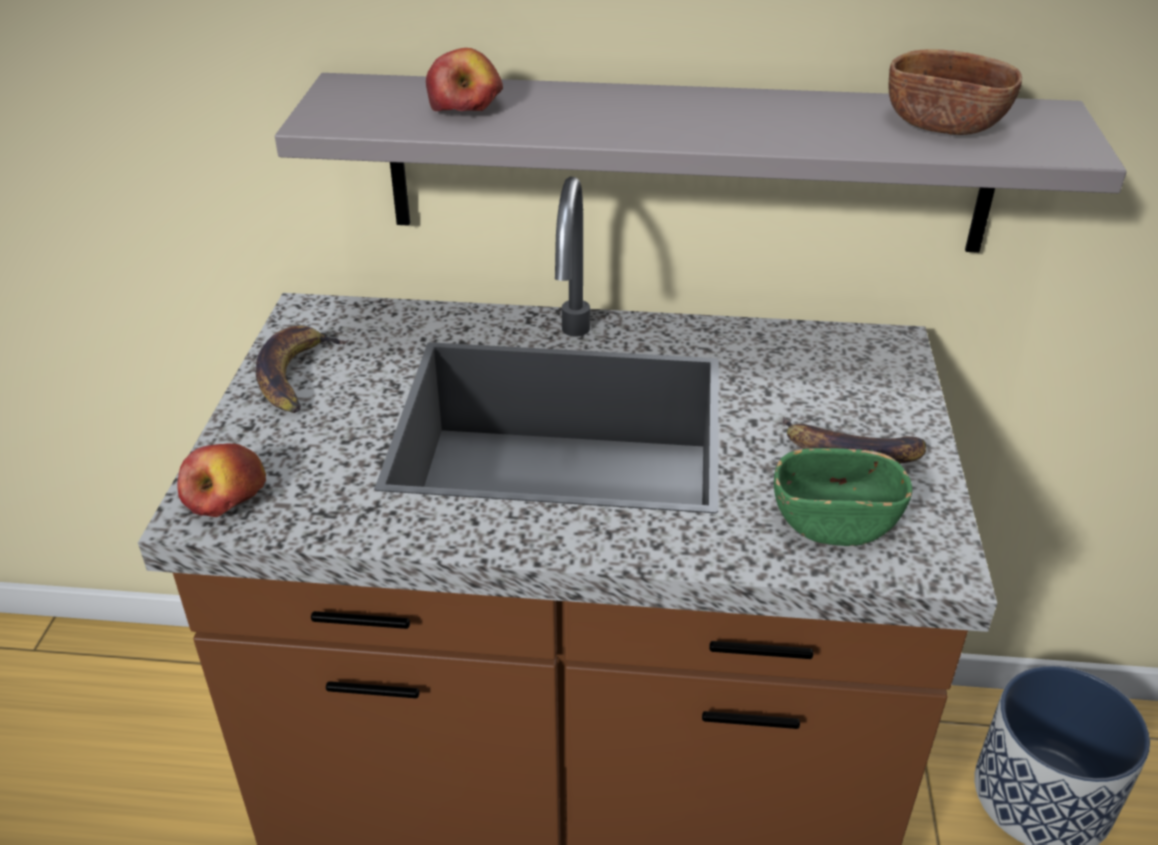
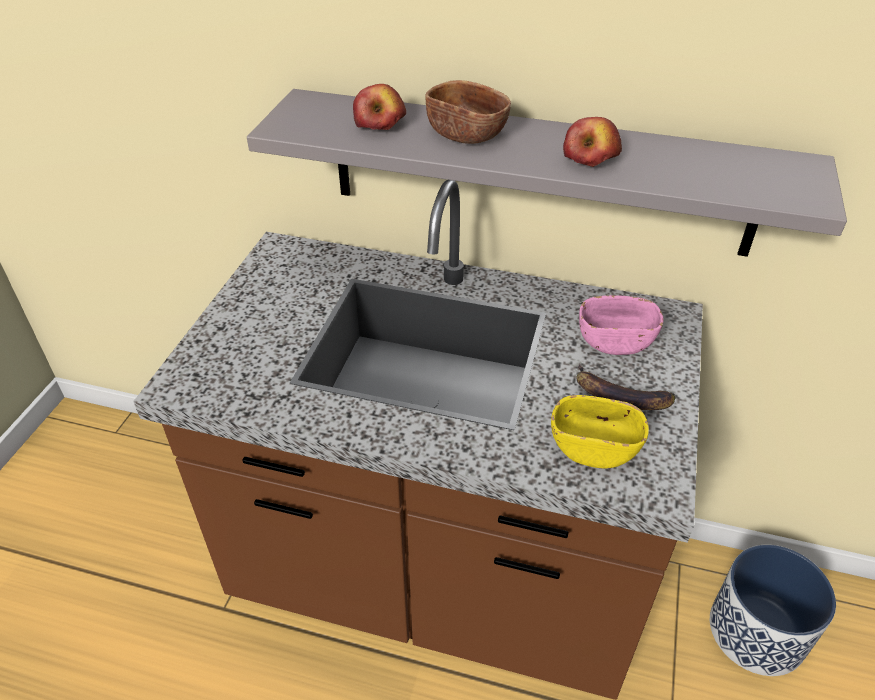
camera: 10 degrees right, 5 degrees up
(226, 497) = (195, 376): apple -> apple (591, 158)
(296, 375) = (260, 293): banana -> none
(824, 384) = (615, 341): none -> pink bowl
(834, 522) = (594, 447): green bowl -> yellow bowl
(944, 124) = (719, 167): brown bowl -> brown bowl (466, 134)

